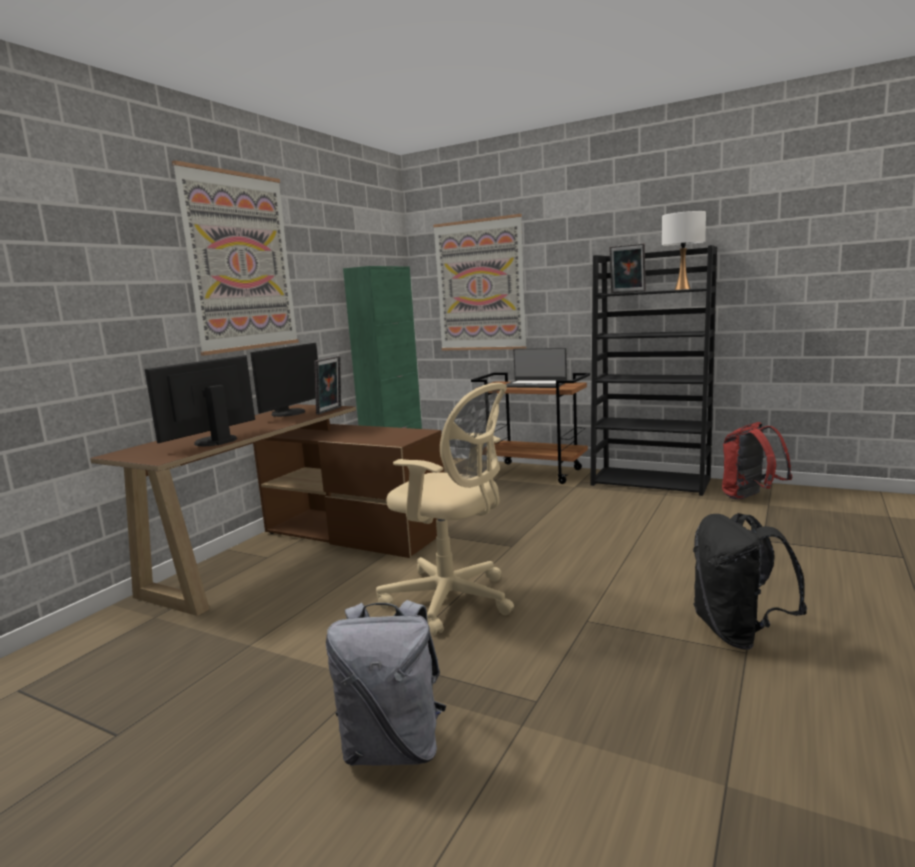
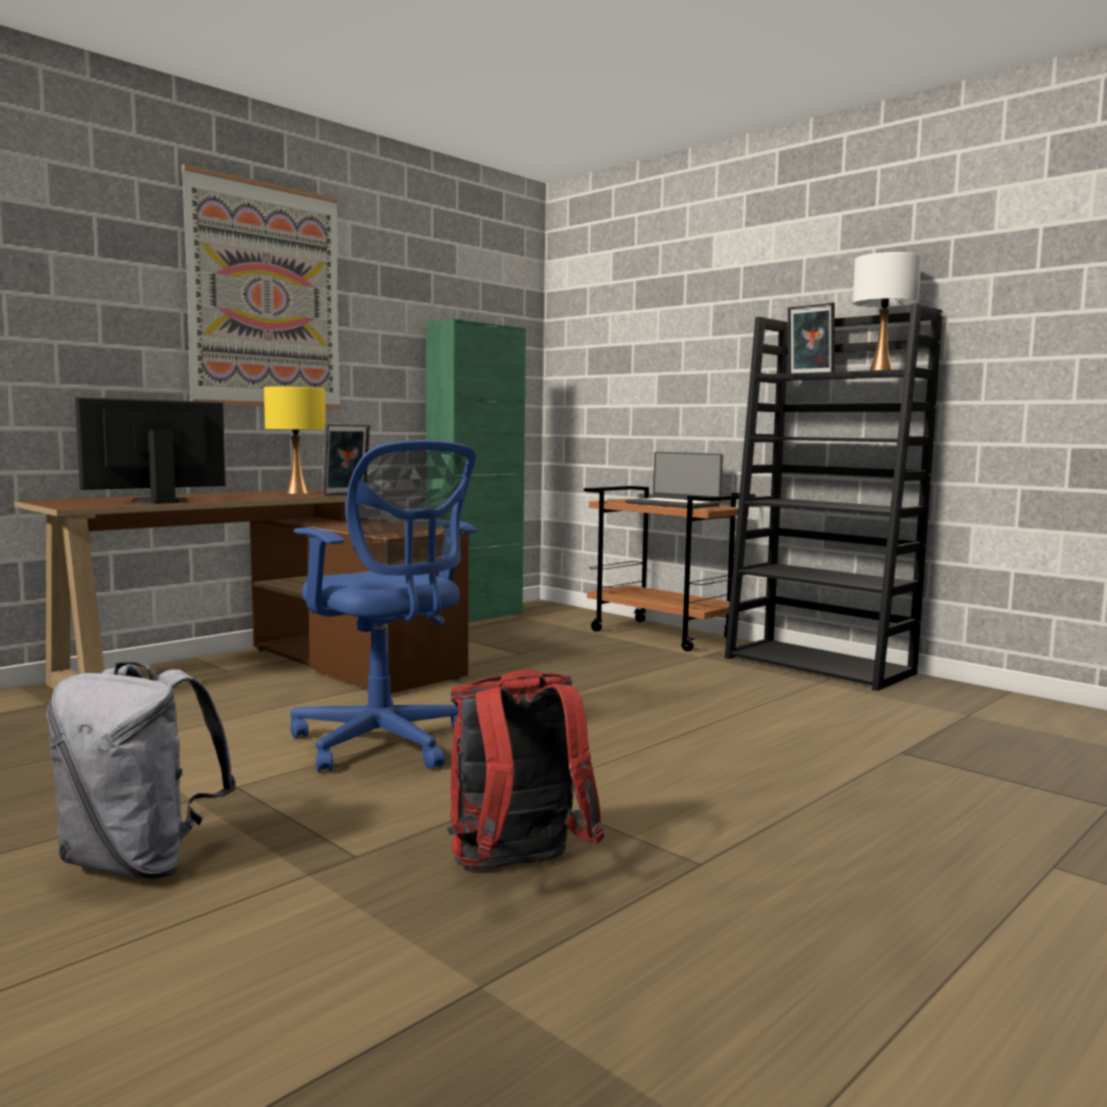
camera: 15 degrees right, 5 degrees down
(290, 413) = (297, 493): monitor -> yellow table lamp
(453, 601) = (385, 745): beige office chair -> blue office chair
(480, 286) = (626, 362): picture -> none
(738, 633) = (718, 842): black backpack -> none
(750, 497) = (950, 703): red backpack -> red backpack (516, 869)

